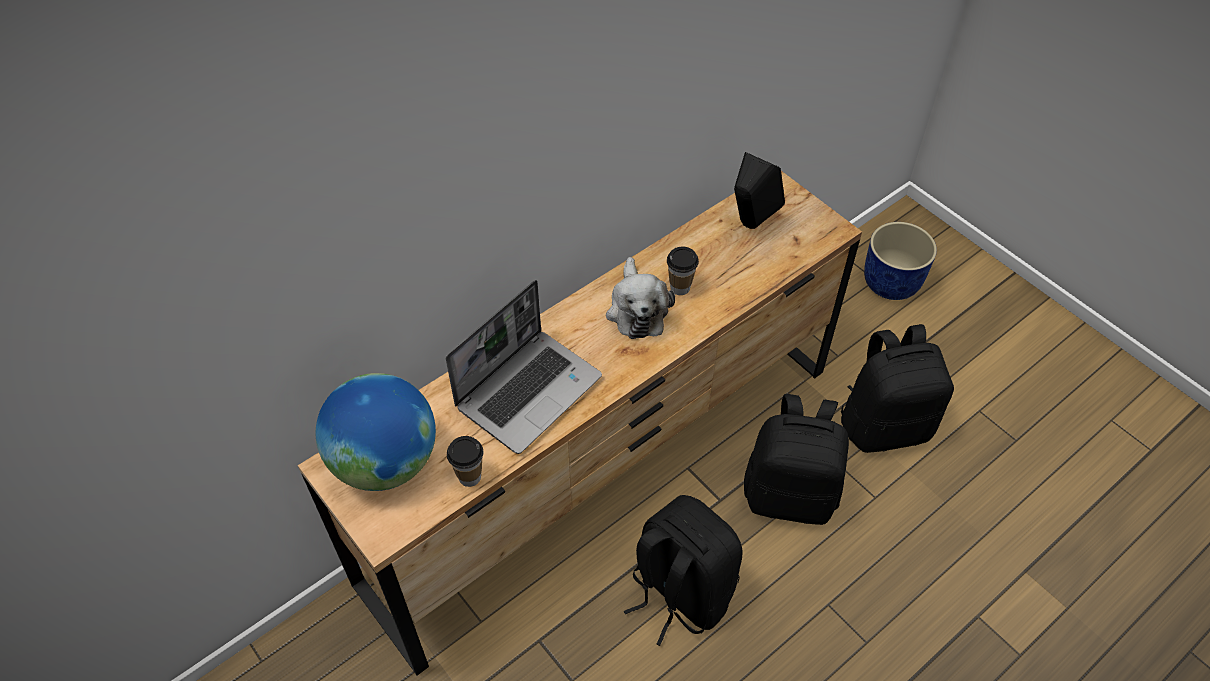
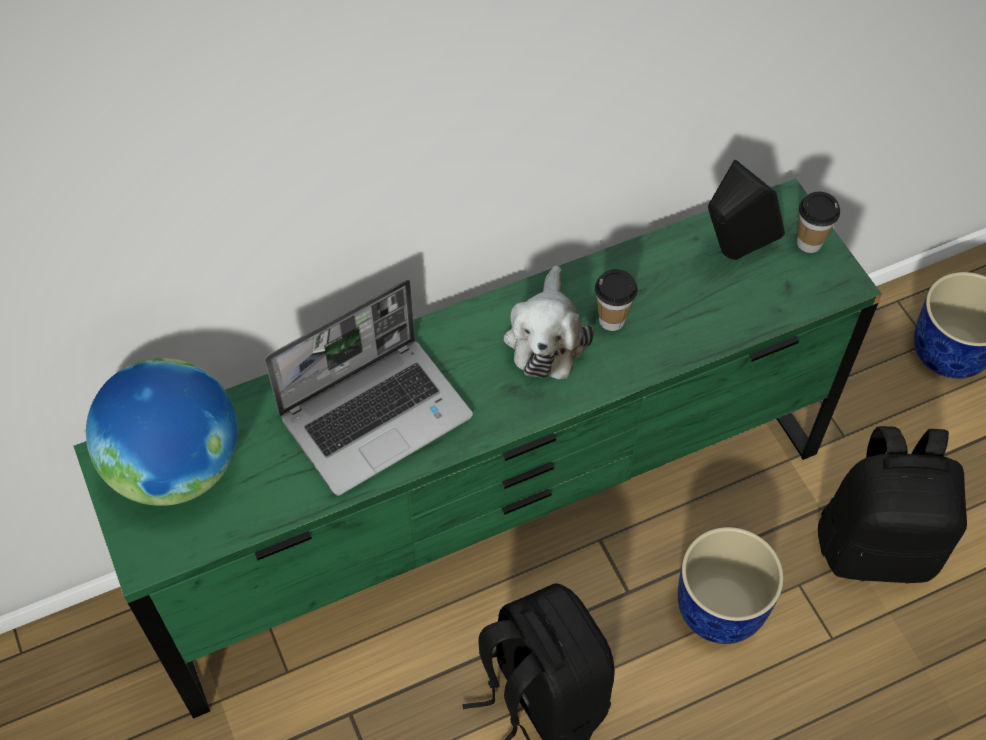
camera: 15 degrees right, 5 degrees up
(469, 477) = (270, 510): cup -> cup (809, 243)
(604, 472) = (492, 520): brown dresser -> green dresser
(790, 494) = (721, 607): black backpack -> blue planter

